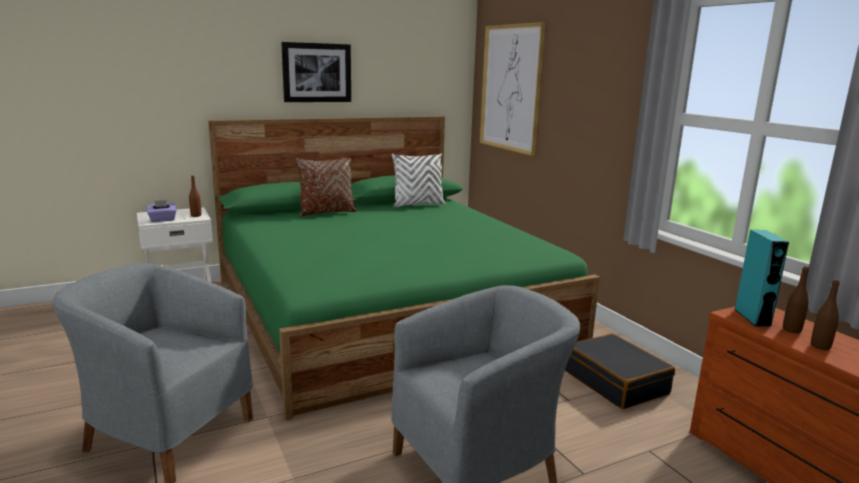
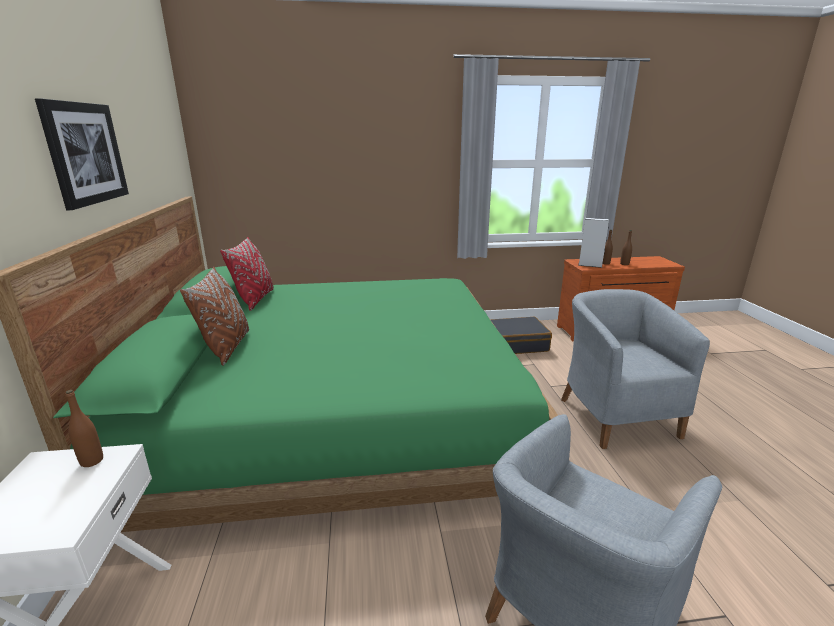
camera: 70 degrees left, 5 degrees up
(162, 220) = (68, 507): purple tissue box -> none
(418, 204) = (254, 299): white pillow -> red pillow
(510, 88) = (269, 155): picture -> none
(752, 317) = (590, 265): turquoise speaker -> grey speaker

